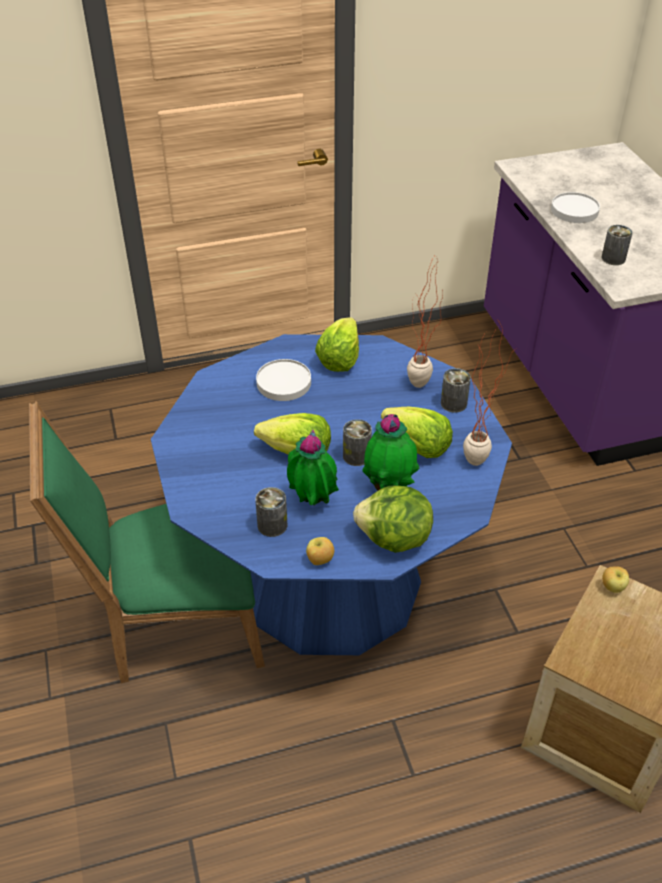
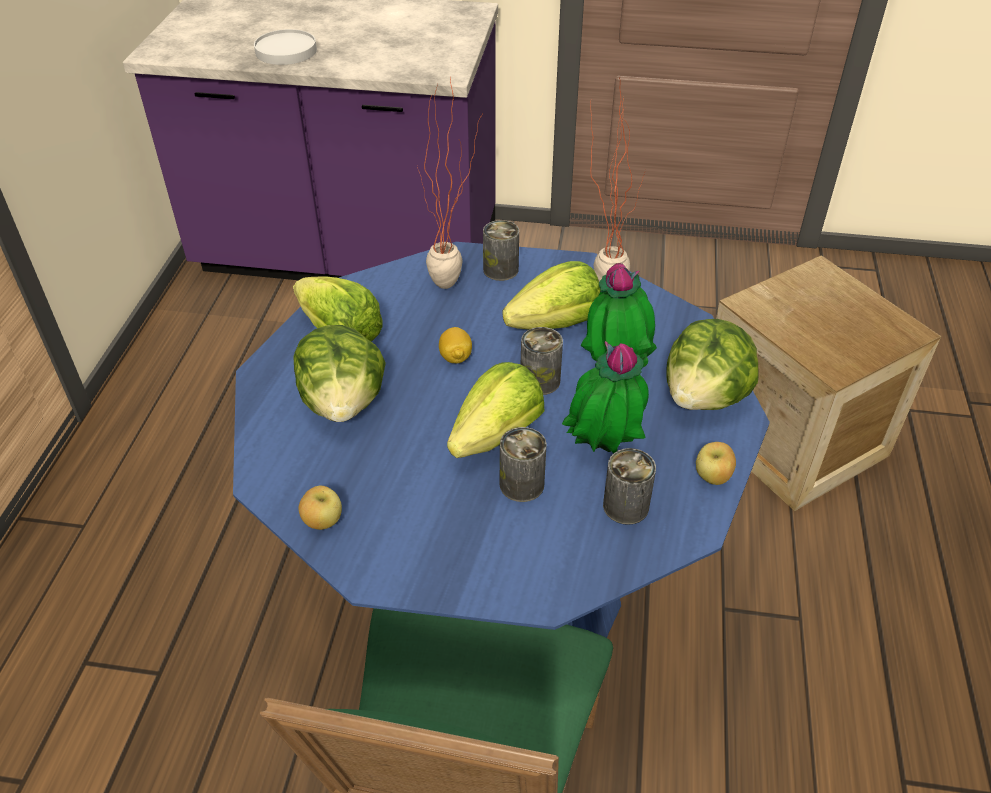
camera: 65 degrees left, 0 degrees up
(284, 383) = (344, 403): white plate -> lettuce
(352, 412) = (455, 357): none -> lemon
(612, 587) = (753, 304): apple -> apple (323, 522)
(613, 258) = (395, 61): can -> can (521, 484)

